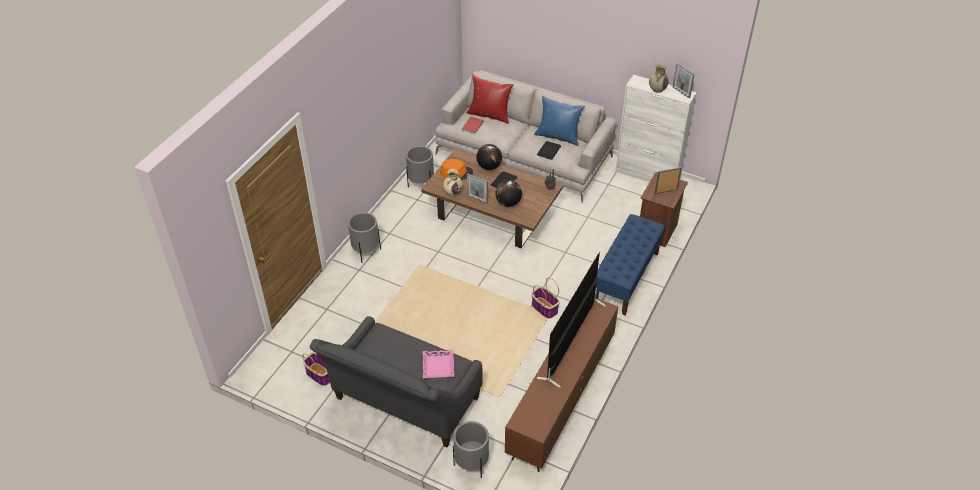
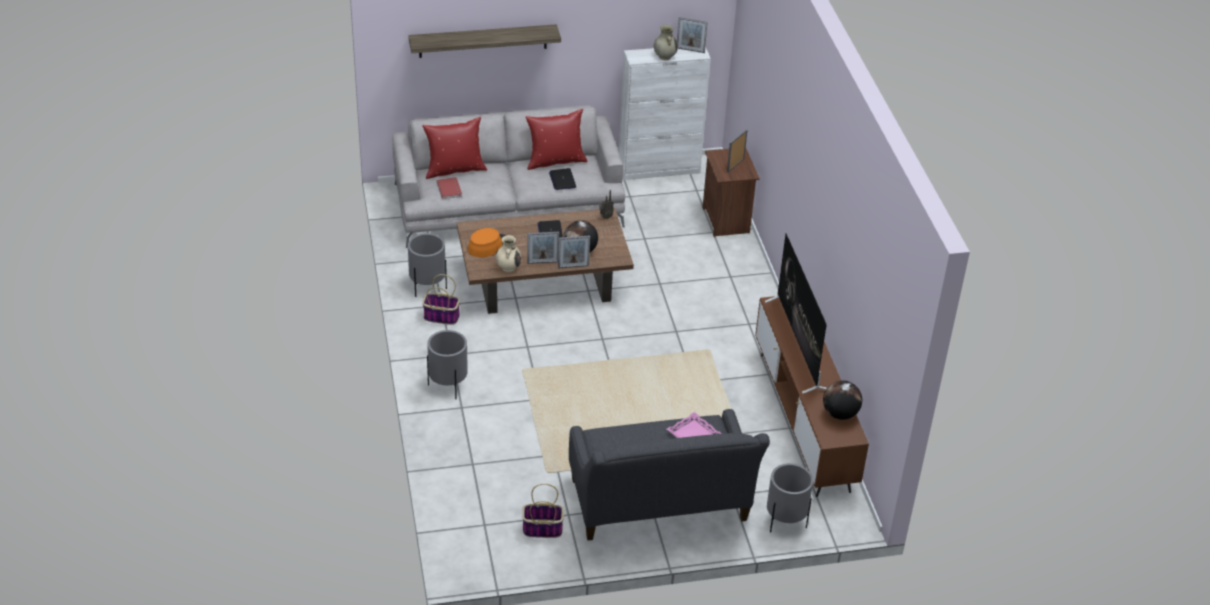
camera: 40 degrees left, 5 degrees down
(489, 167) = (517, 224): globe -> globe (839, 414)
(493, 211) = (573, 266): none -> picture frame
(534, 31) = (483, 41): none -> shelf
(544, 308) = (697, 347): basket -> basket (440, 317)
(558, 136) = (555, 161): blue pillow -> red pillow
(626, 278) = (744, 280): blue bench -> none

